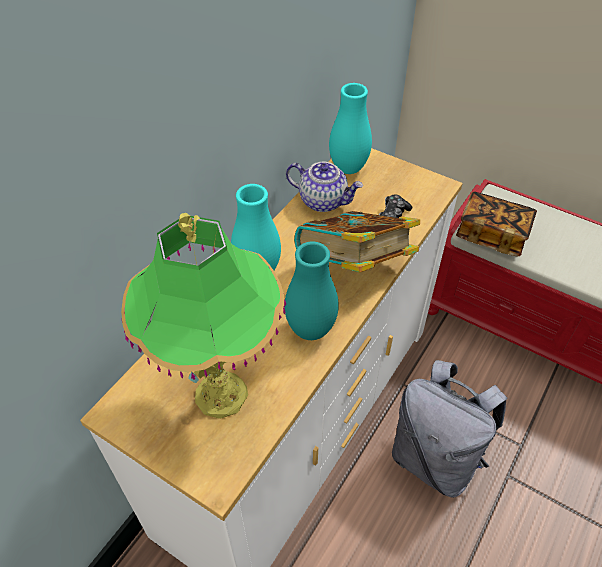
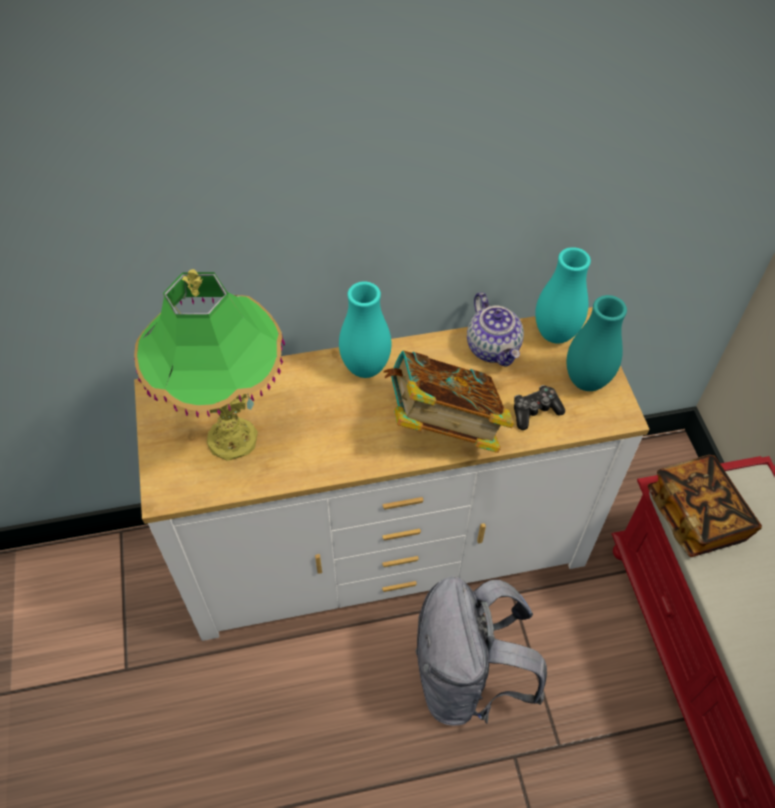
camera: 45 degrees right, 5 degrees up
(311, 330) = (348, 446): turquoise vase -> turquoise vase (586, 381)

